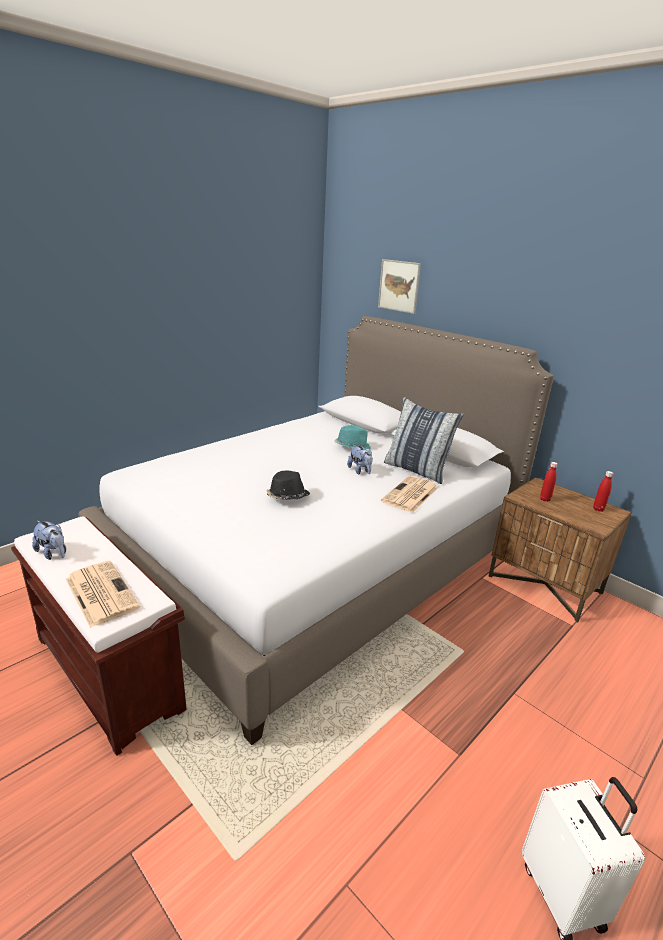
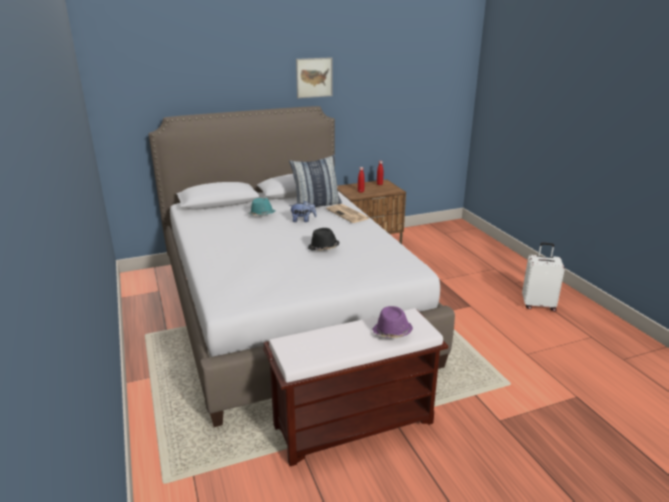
camera: 65 degrees left, 0 degrees up
(53, 553) = (326, 352): plush toy -> none
(100, 592) = (392, 332): newspaper -> purple hat
(399, 286) = (188, 84): picture -> picture (314, 77)

